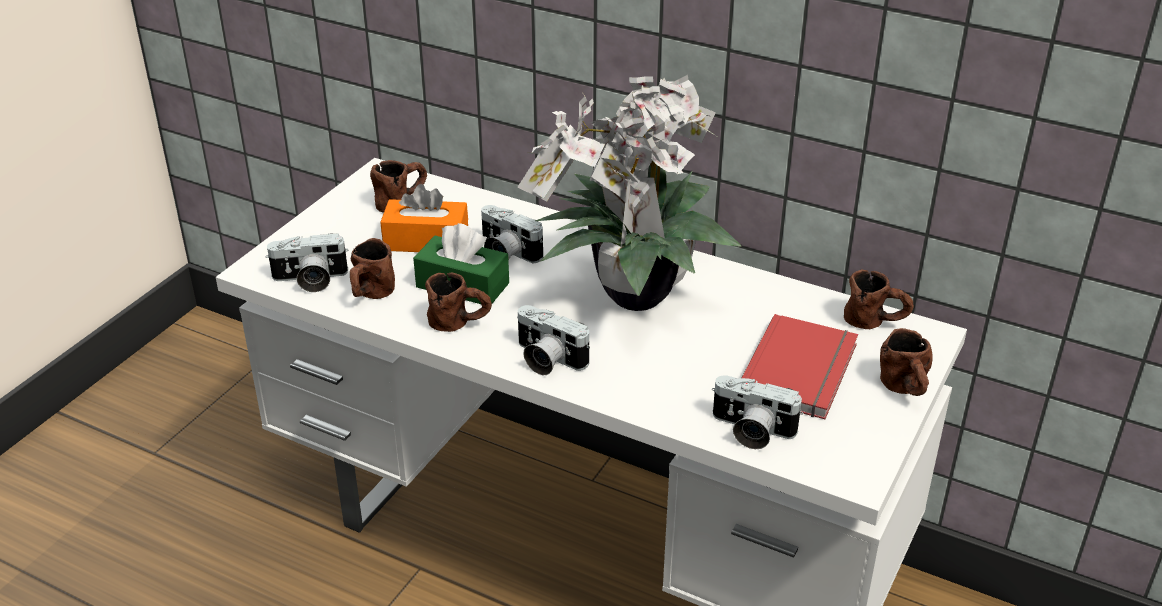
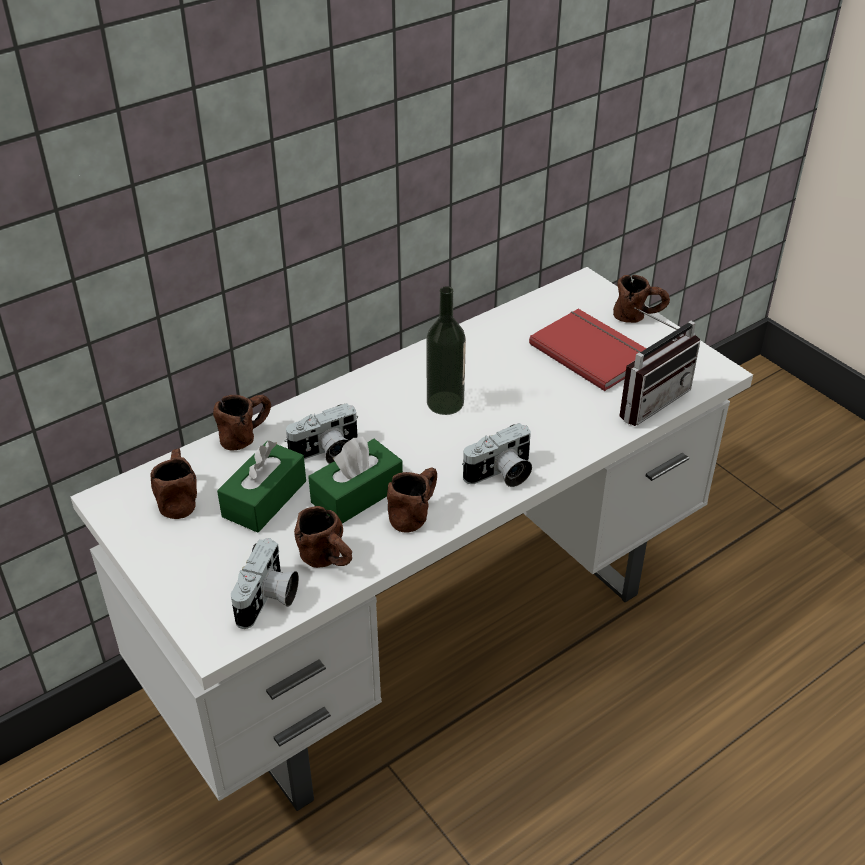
camera: 65 degrees left, 5 degrees up
(426, 241) = (264, 499): orange tissue box -> green tissue box
(629, 297) = (445, 403): potted plant -> bottle
(751, 431) = (647, 399): camera -> radio
(876, 322) = (557, 299): brown mug -> brown mug (247, 434)

